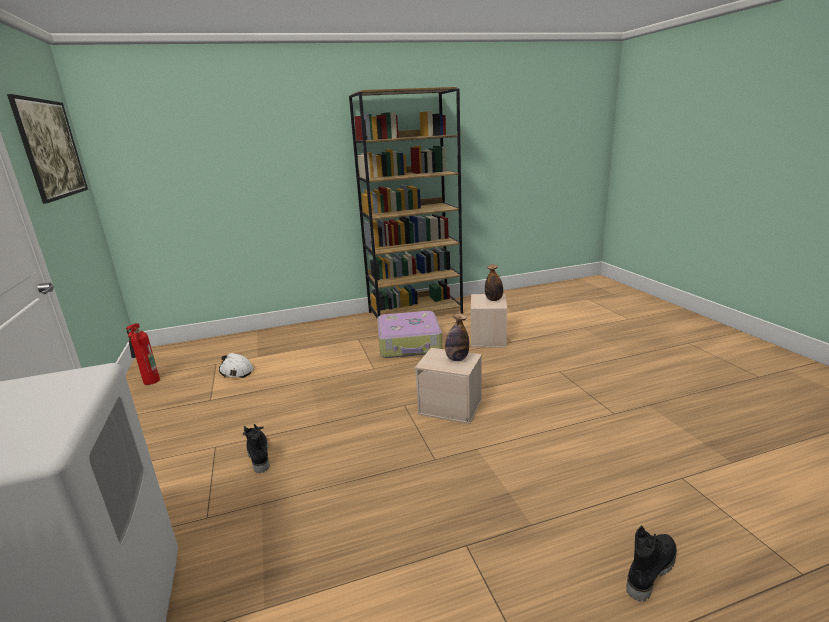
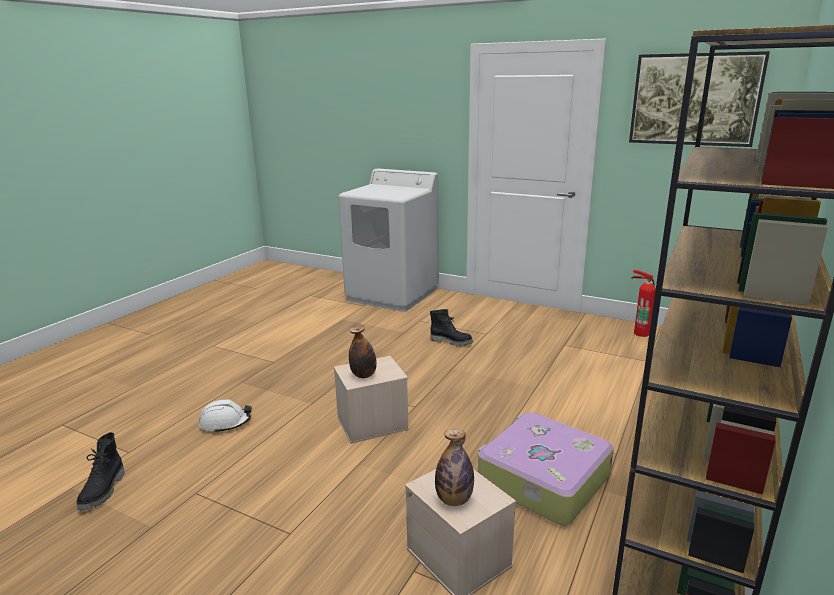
camera: 135 degrees right, 0 degrees up
(236, 371) = (612, 365): white hard hat -> white hard hat (225, 423)
(649, 570) = (163, 391): black boot -> black boot (104, 491)

